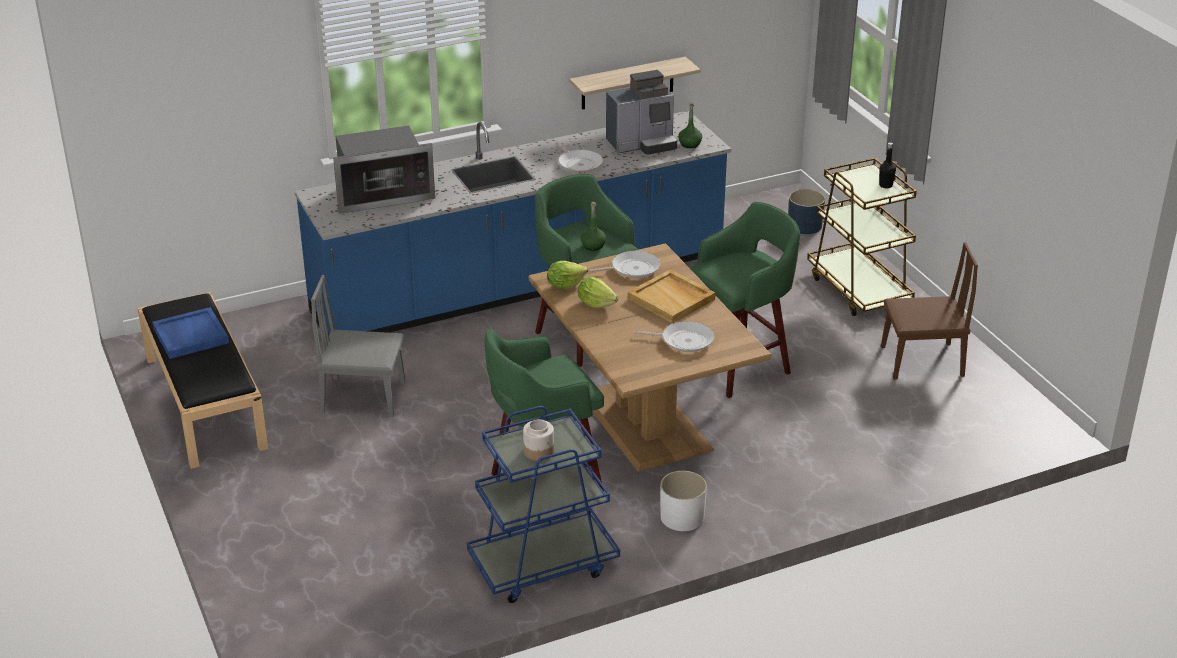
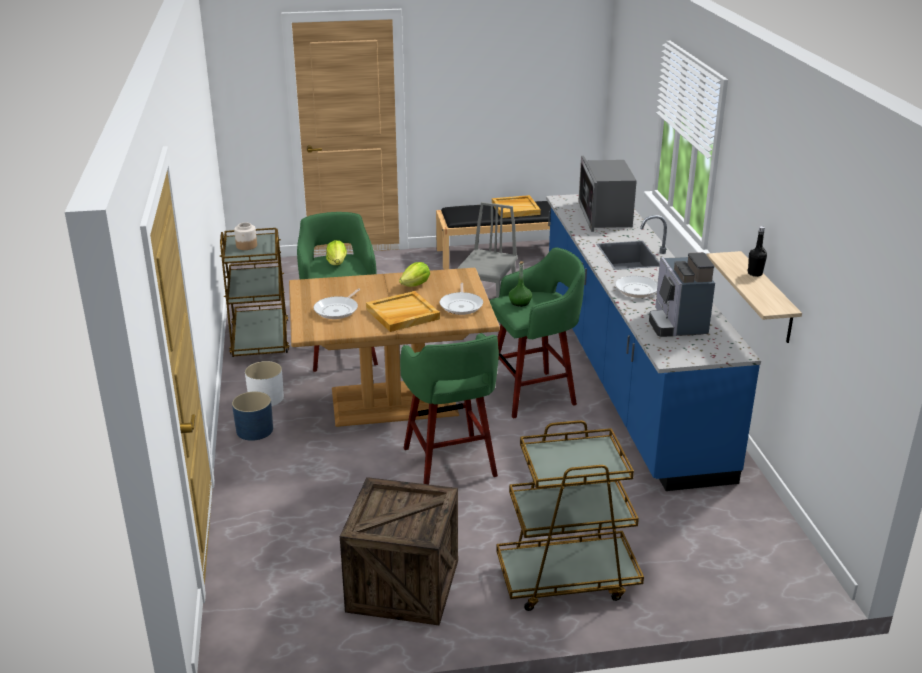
camera: 105 degrees right, 5 degrees down
(190, 335) = (516, 208): blue tray -> beige tray
(542, 565) = (260, 340): blue cart -> brown cart
(565, 285) = (451, 277): lettuce -> lettuce (337, 263)
(689, 144) = (672, 347): green bottle -> none
(805, 225) = (728, 574): blue planter -> blue planter (254, 430)
(885, 185) = (571, 472): black bottle -> black bottle (755, 274)
(921, 361) = (403, 585): brown chair -> crate

